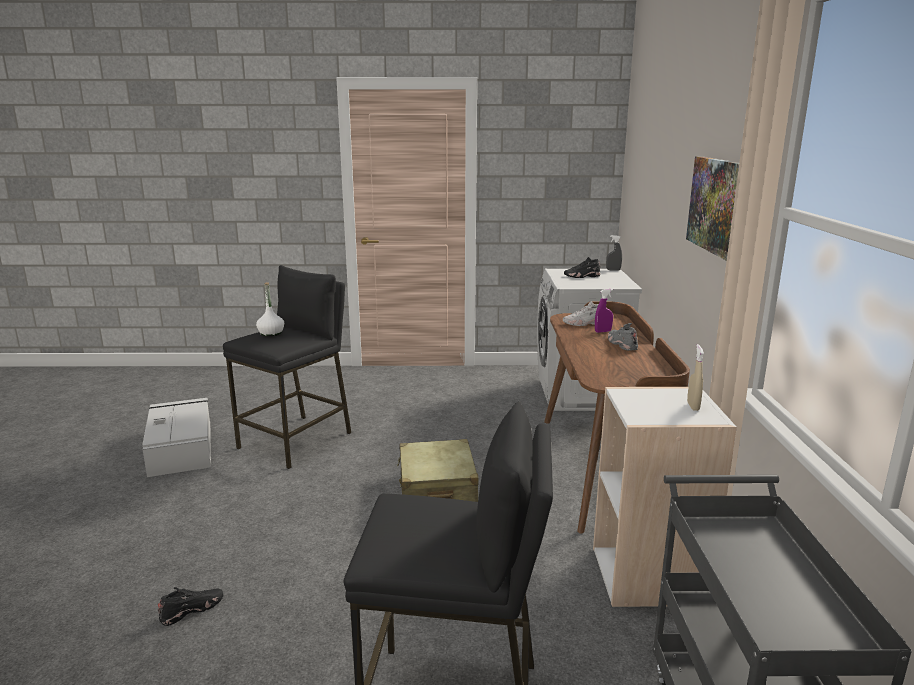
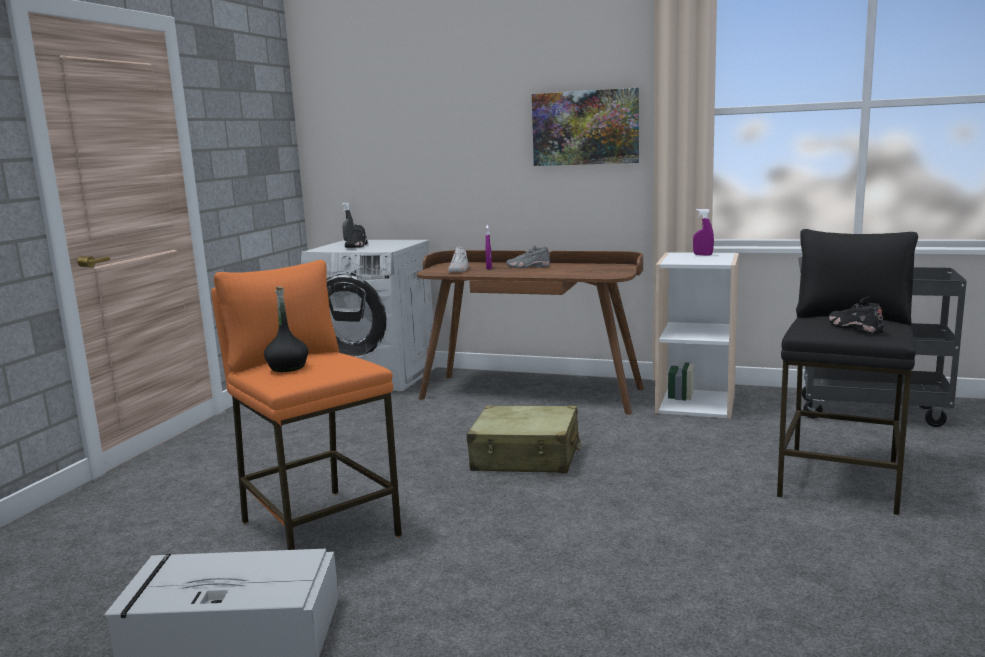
camera: 70 degrees left, 5 degrees down
(192, 609) = (704, 597): black shoe -> black shoe (853, 328)
(271, 333) = (288, 367): white bottle -> black bottle
(296, 440) = (318, 528): black stool -> orange stool
(693, 406) = (703, 255): beige spray bottle -> purple spray bottle

